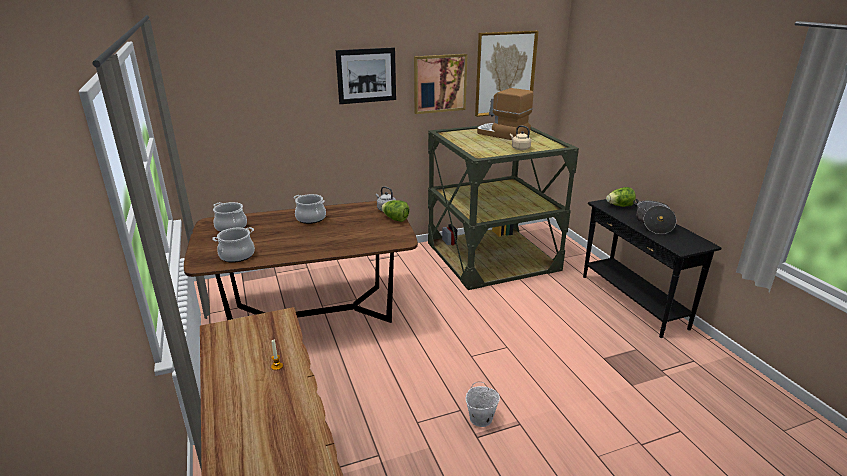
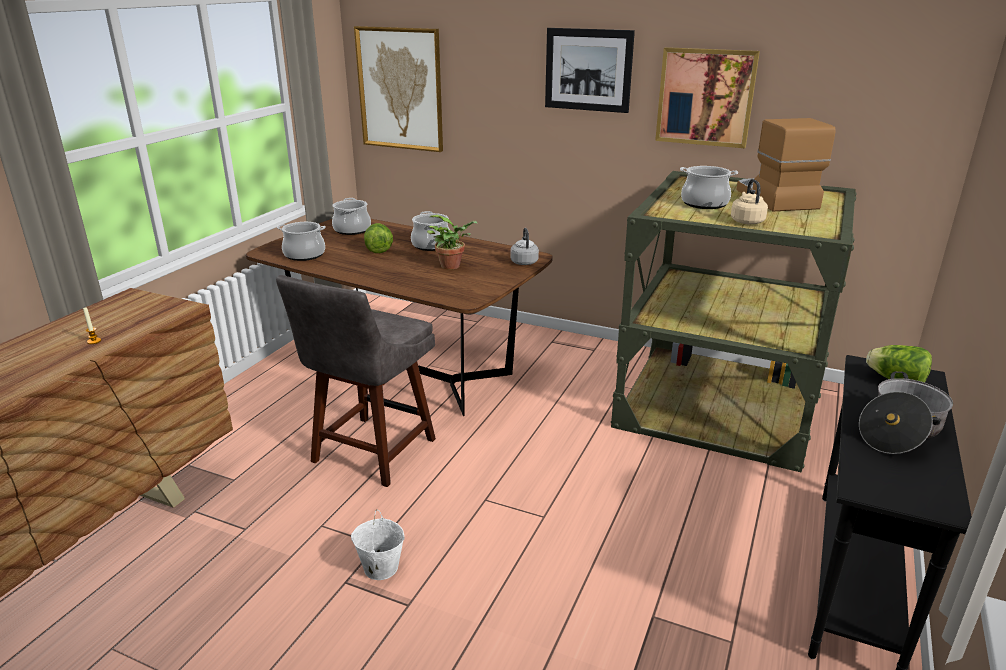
camera: 45 degrees right, 0 degrees up
(352, 225) = (453, 266): none -> potted plant
(375, 370) = (371, 453): none -> grey stool
(395, 219) = (510, 275): lettuce -> lettuce (378, 249)
(483, 145) = (704, 203): none -> cooking pot
(505, 73) = (838, 95): picture -> picture (400, 89)

